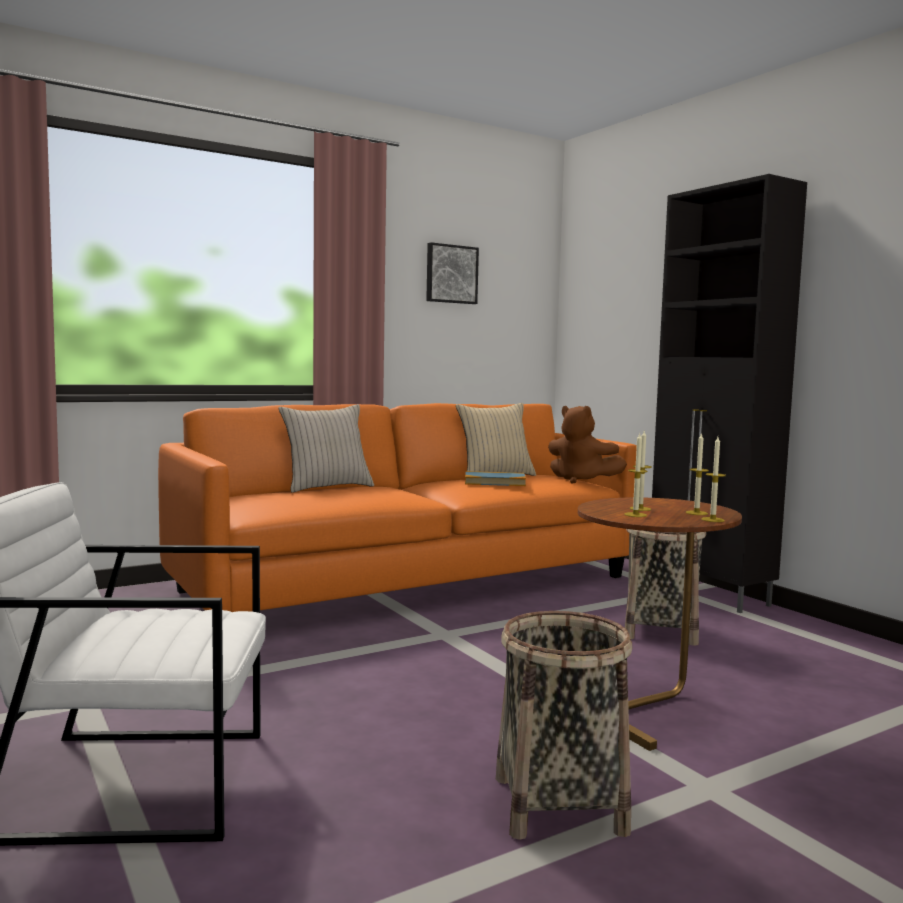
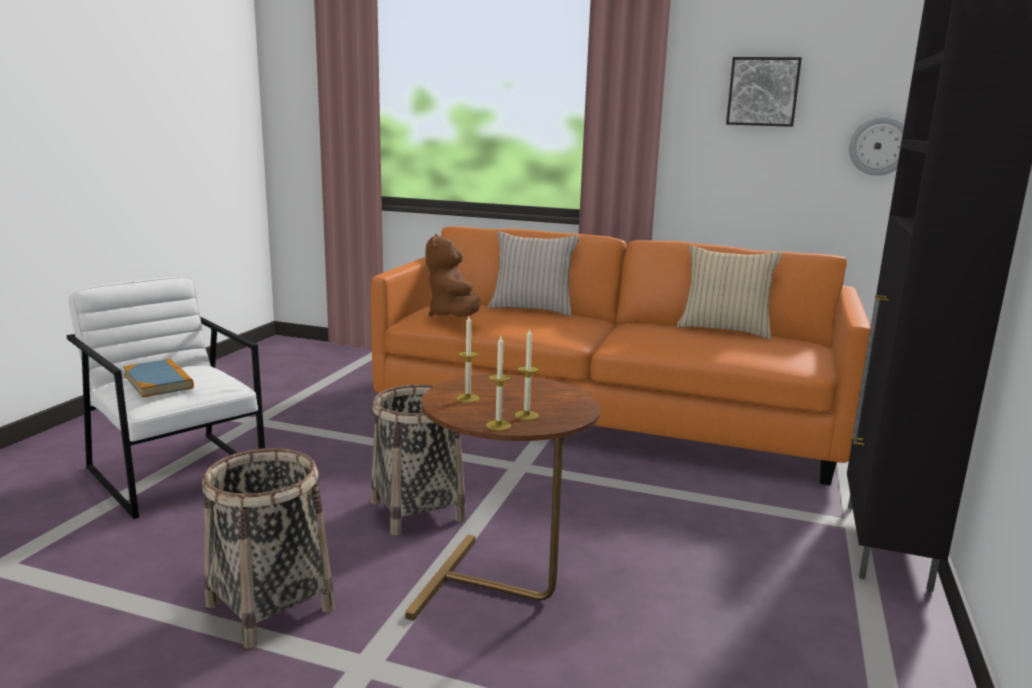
camera: 50 degrees right, 10 degrees up
(494, 482) = (683, 337): book -> book (158, 381)
(528, 321) = (879, 146): none -> wall clock
(581, 480) = (800, 357): brown plush toy -> brown plush toy (454, 316)
(640, 509) = (503, 395): candle -> none
(660, 631) = (705, 549): basket -> basket (417, 511)

